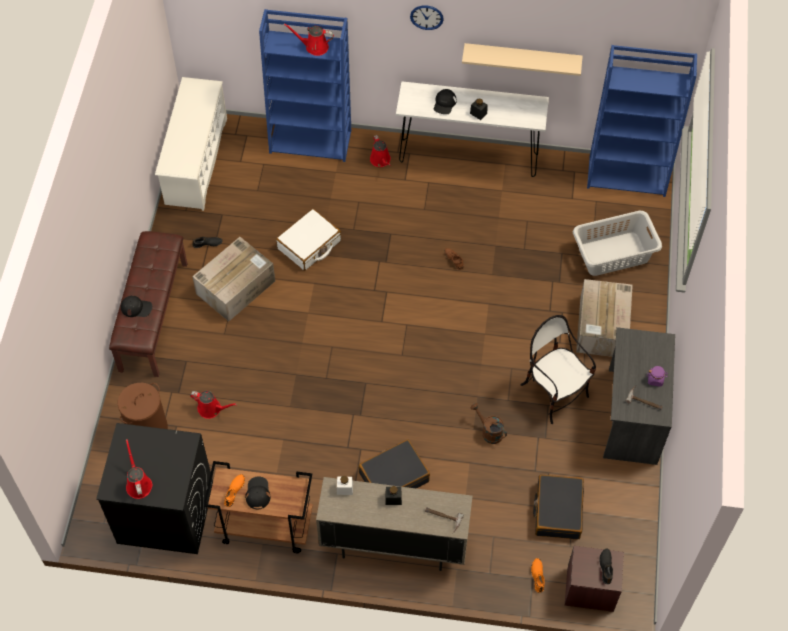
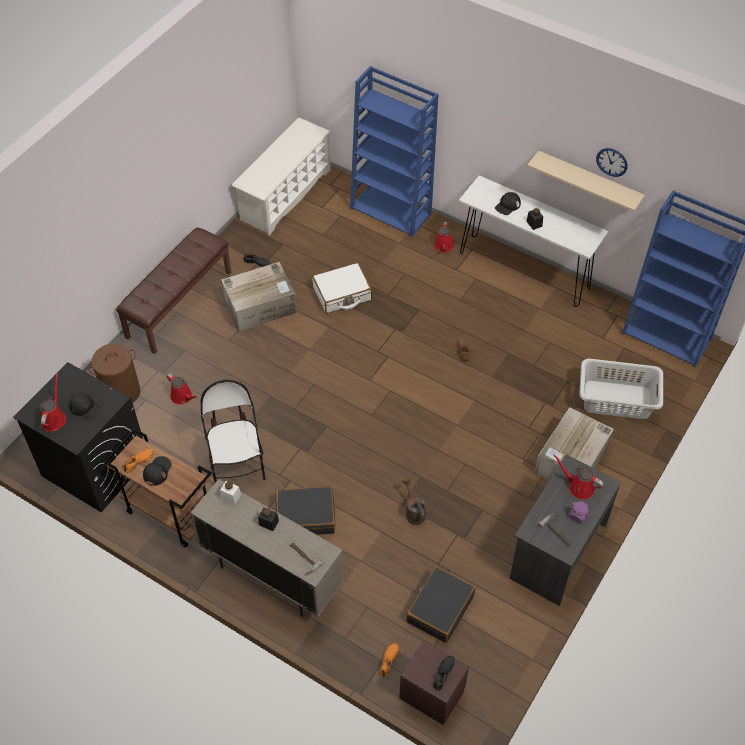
camera: 25 degrees right, 5 degrees down
(136, 308) = (155, 285): black cap -> black cap (85, 408)
(314, 47) = (403, 113): red watering can -> red watering can (578, 487)
(426, 17) = (507, 113): wall clock -> wall clock (612, 162)
(554, 392) = (493, 501): chair -> chair (237, 464)

